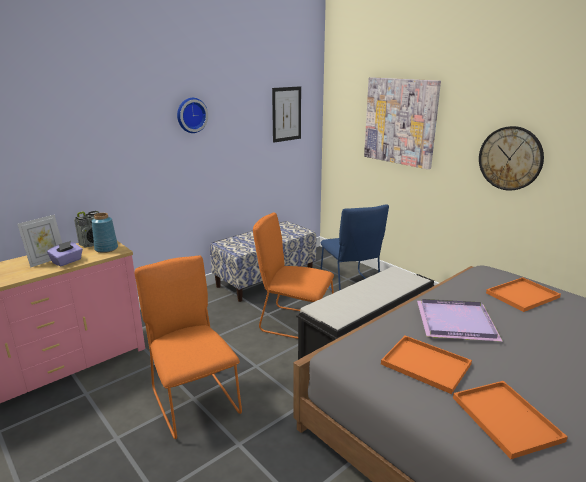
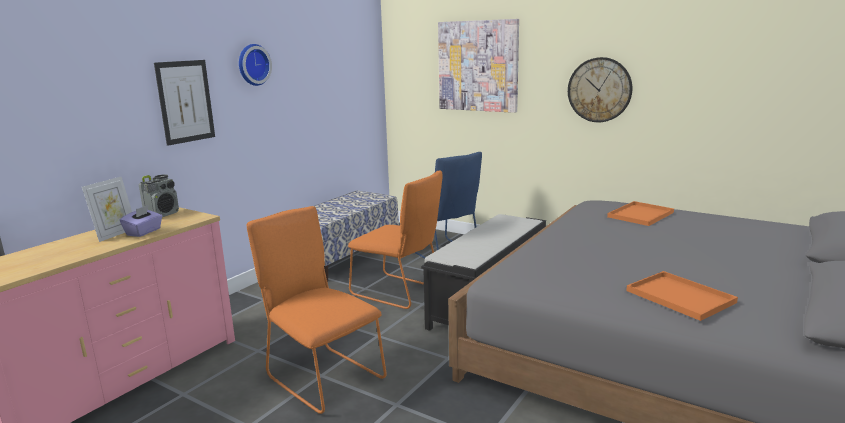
camera: 15 degrees left, 5 degrees down
(106, 249) = (184, 217): blue vase -> none
(286, 114) = (349, 67): picture -> picture (185, 101)
(294, 323) = (399, 292): orange chair -> orange chair turned 150 degrees counterclockwise
(427, 364) = (588, 272): orange tray -> none
(455, 323) = (593, 241): purple tray -> none

